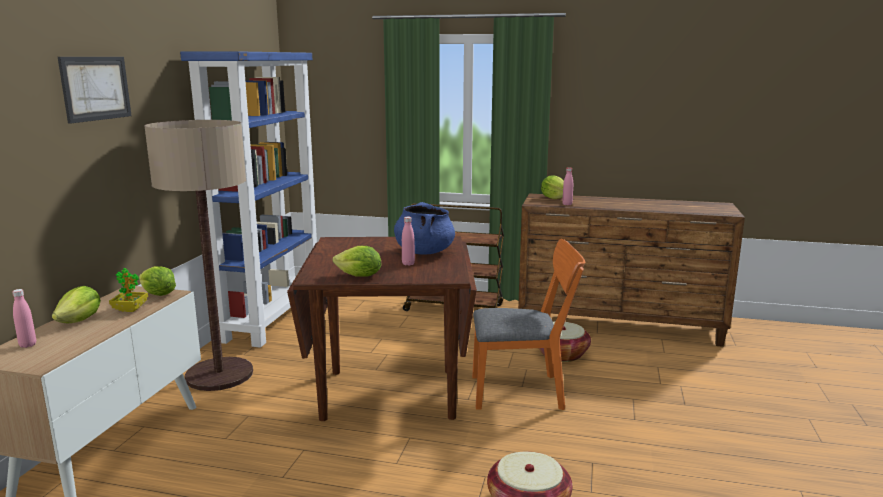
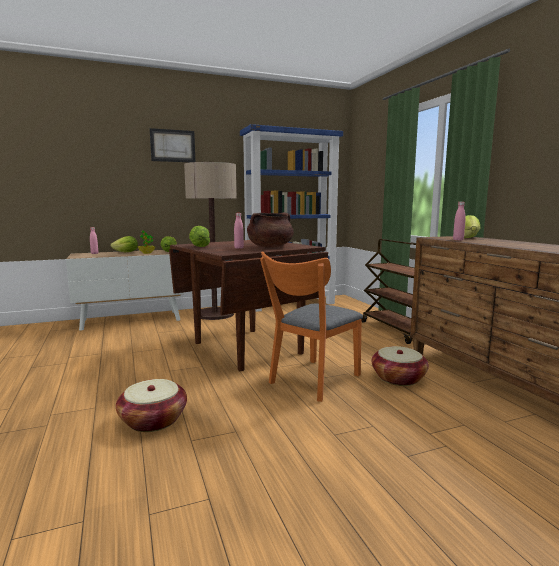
camera: 55 degrees right, 5 degrees down
(424, 252) = (270, 247): blue cooking pot -> brown cooking pot
(525, 392) = (311, 381): orange chair -> orange chair turned 75 degrees clockwise

